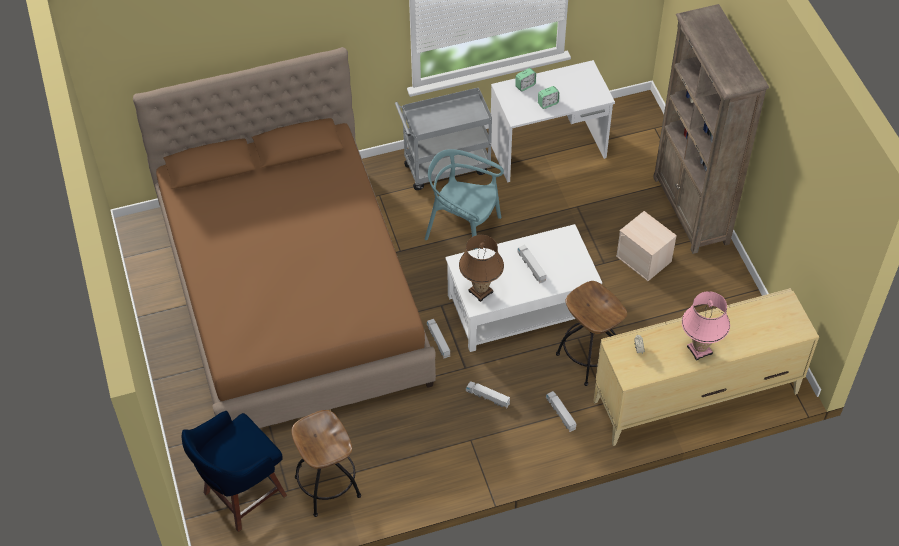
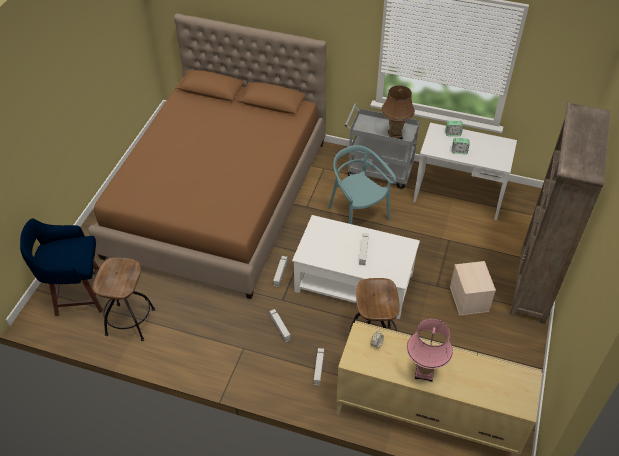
camera: 35 degrees right, 5 degrees down
(481, 291) = (314, 248): brown table lamp -> brown table lamp (395, 135)

